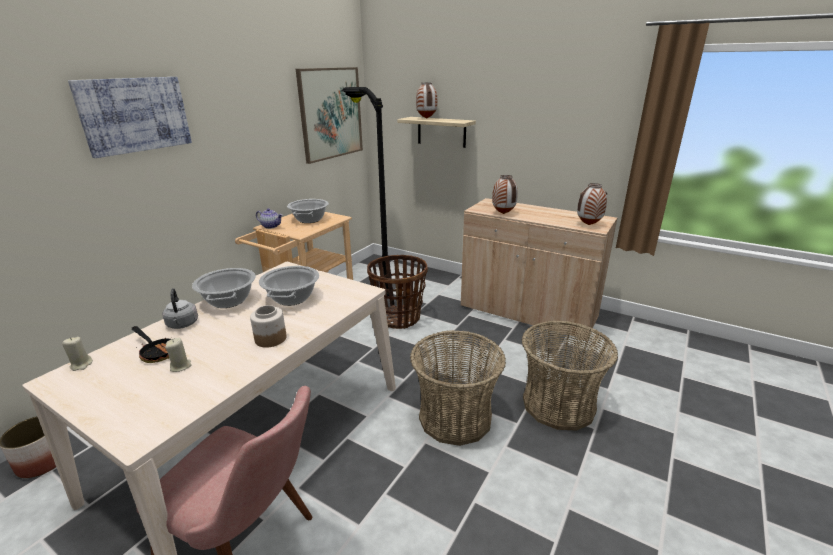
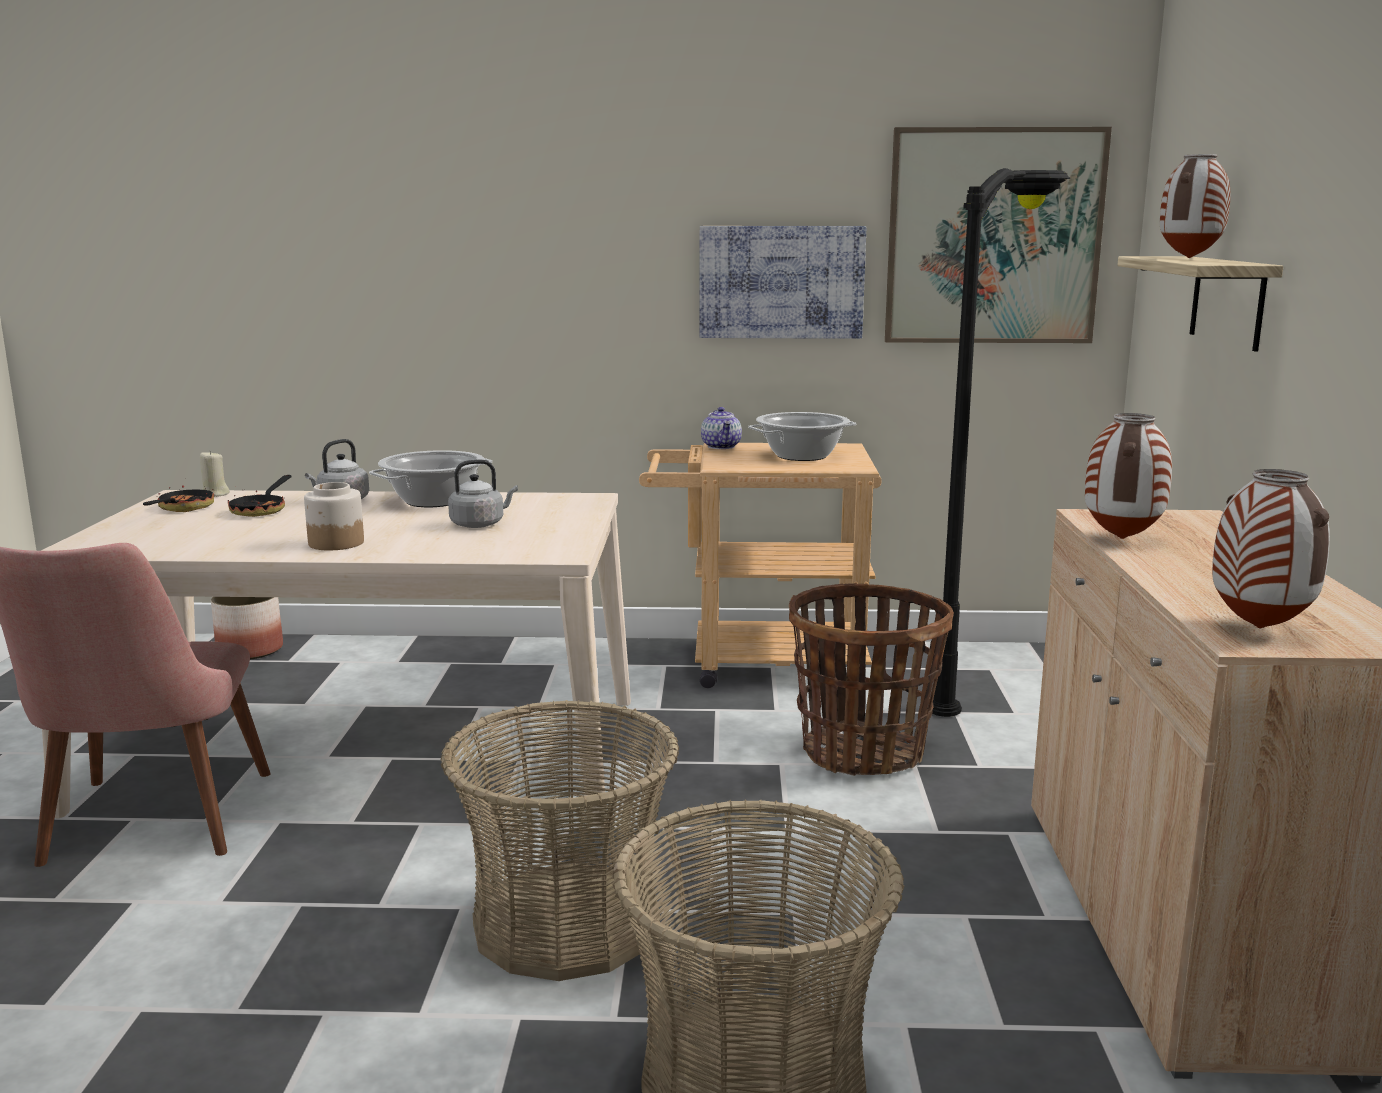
camera: 60 degrees right, 10 degrees down
(100, 381) = (182, 509): none -> frying pan
(135, 115) = (519, 194): picture -> picture (781, 282)
(181, 366) = (233, 526): beige candle -> none
(292, 298) = (480, 524): cooking pot -> grey kettle

